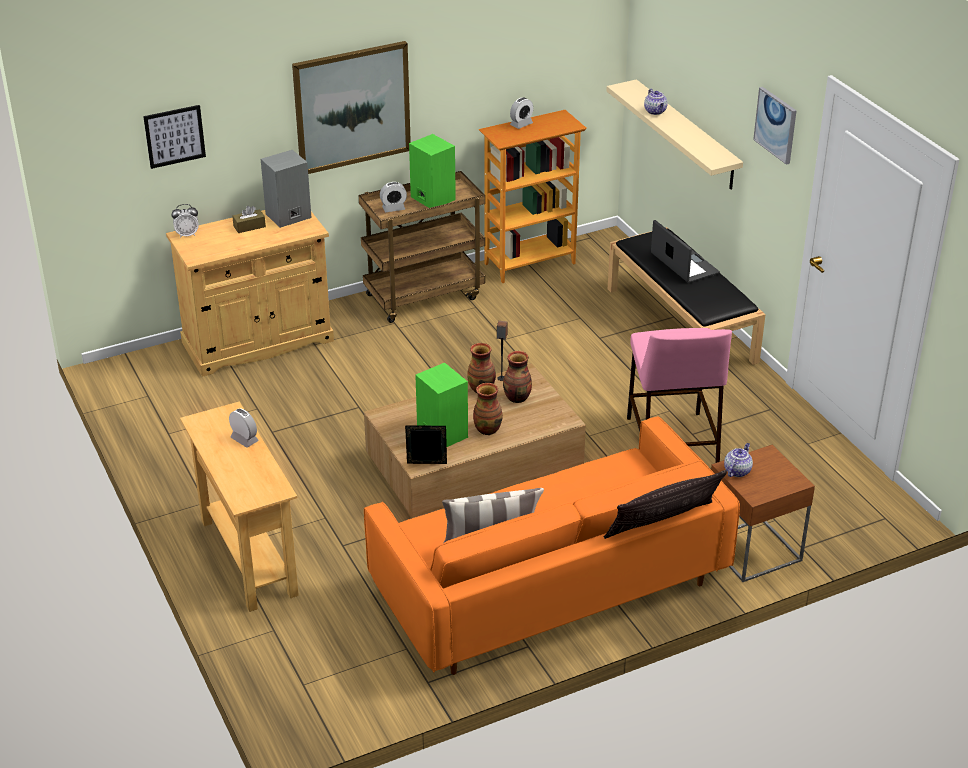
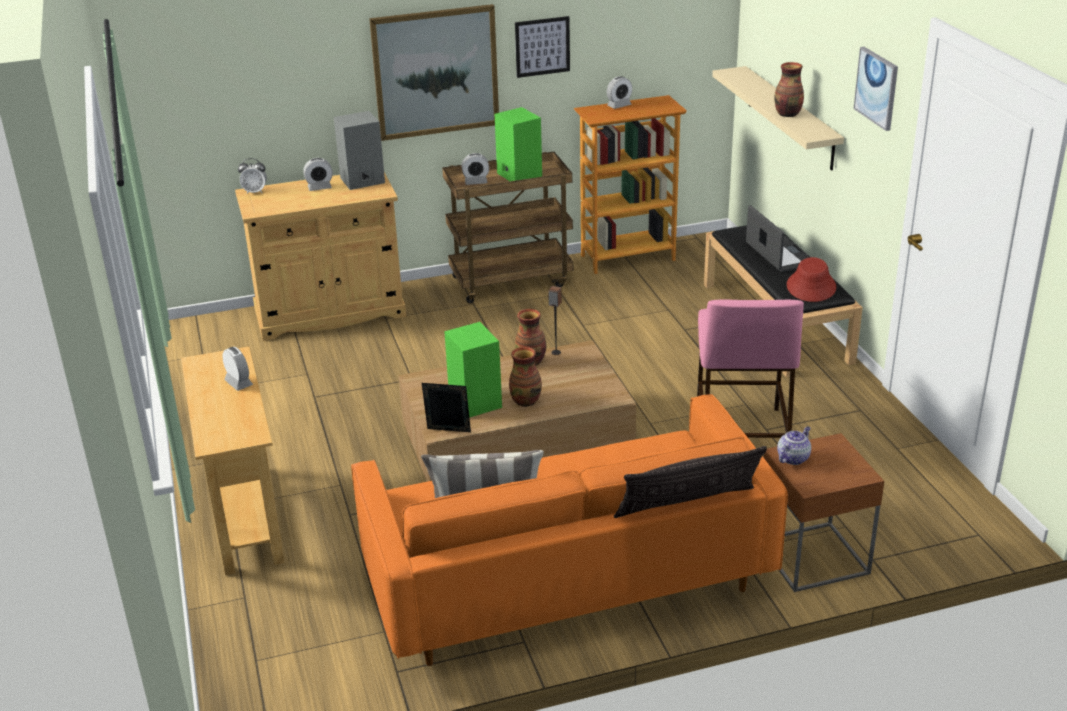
camera: 10 degrees right, 5 degrees down
(174, 136) = (243, 86): picture -> picture (542, 46)
(249, 226) = (319, 187): brown tissue box -> alarm clock
(517, 398) = (568, 372): vase -> vase (788, 114)
(655, 111) = (758, 92): teapot -> none
(718, 297) = (811, 287): none -> red hat

